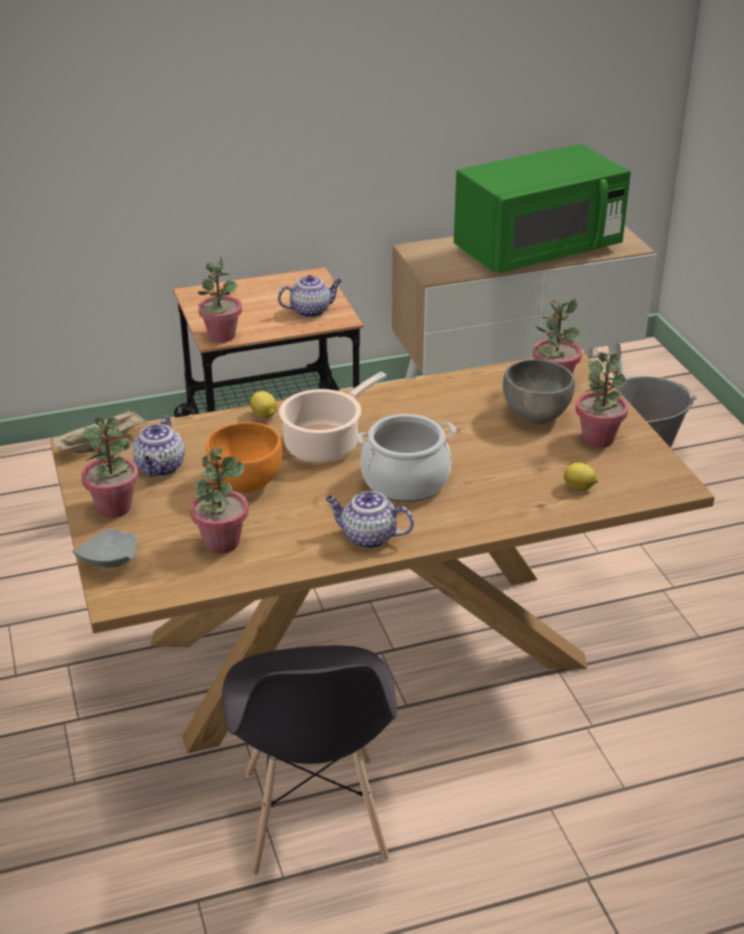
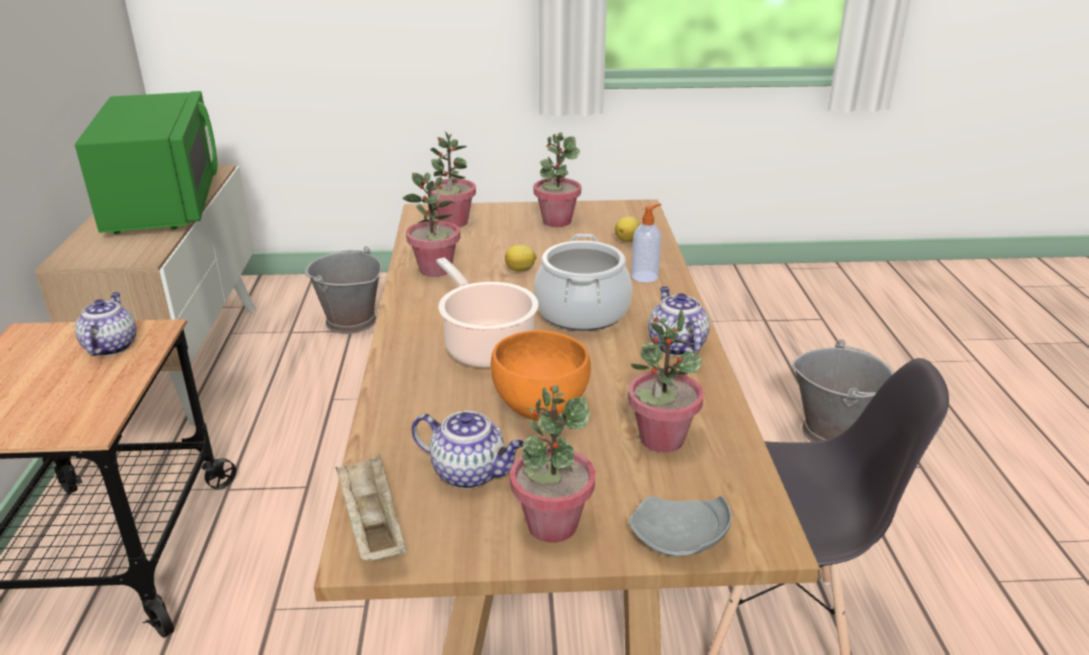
camera: 75 degrees left, 5 degrees down
(221, 336) = (92, 422): potted plant -> potted plant (435, 270)
(264, 415) = (396, 378): lemon -> lemon (521, 270)
(368, 537) = (675, 345): teapot -> teapot turned 135 degrees clockwise
(498, 507) = (645, 276): none -> soap dispenser
(536, 416) = (503, 238): grey bowl -> none
(659, 867) = (833, 432): none -> grey bucket

